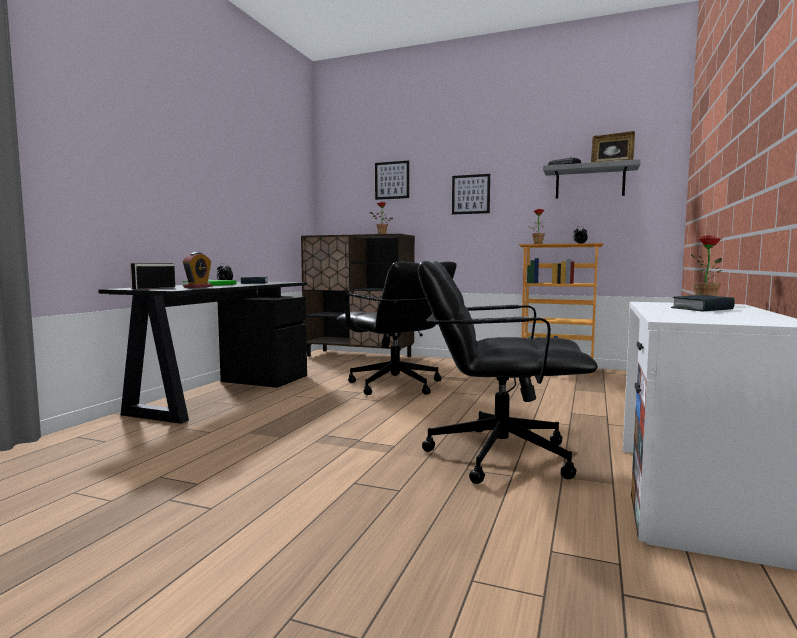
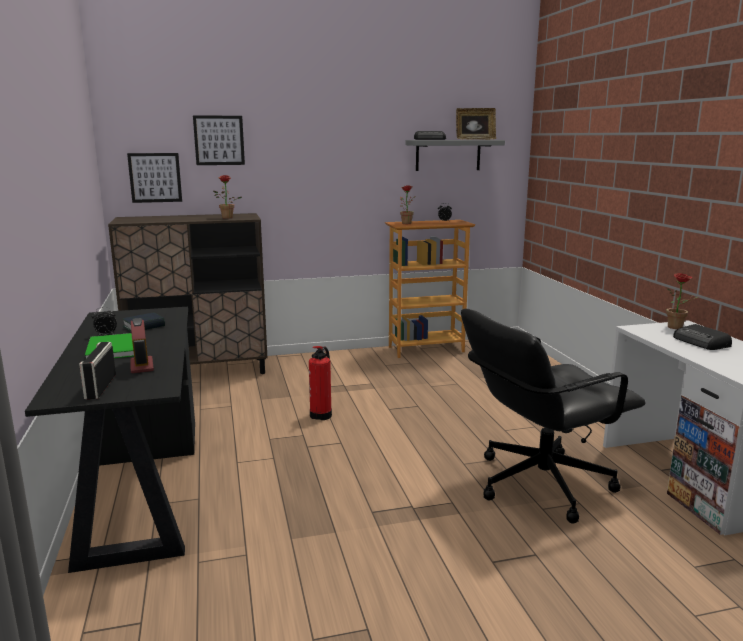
camera: 35 degrees left, 10 degrees up
(395, 386) = (322, 414): black office chair -> fire extinguisher
(470, 194) = (323, 163): picture -> picture (155, 177)
(702, 309) = (701, 342): book -> radio

